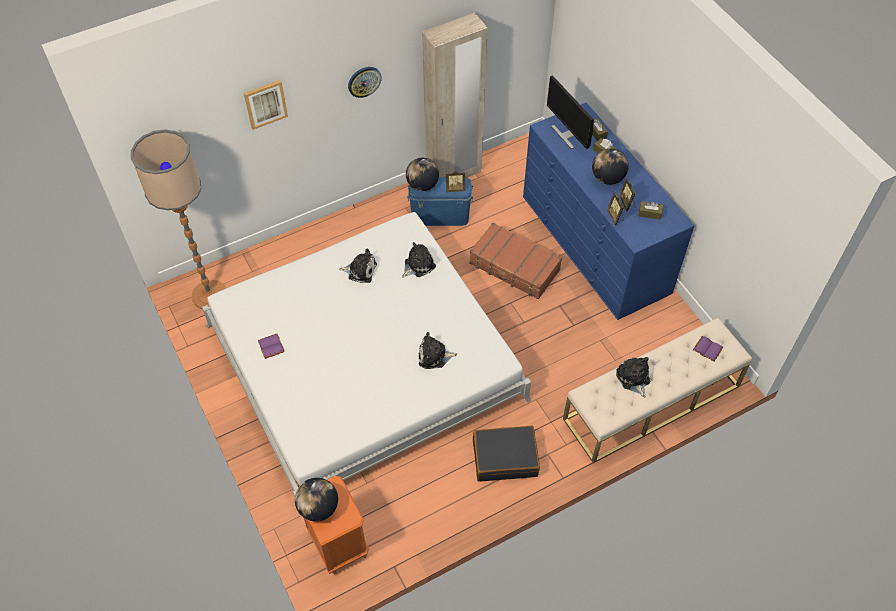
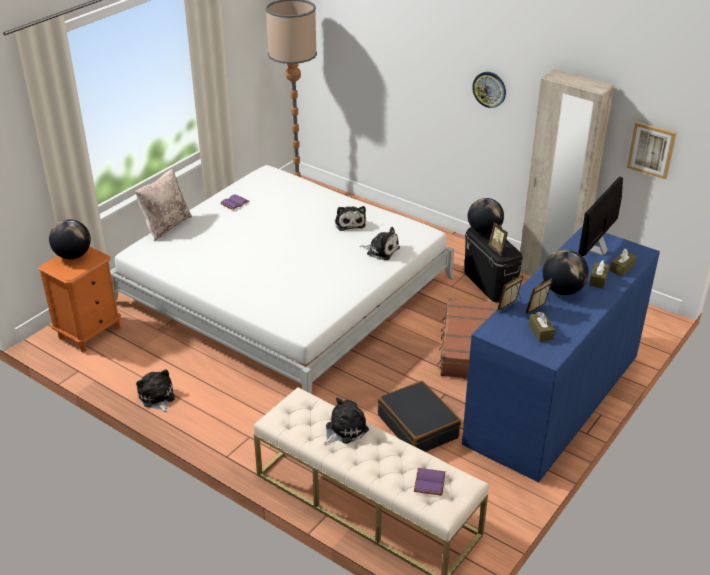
camera: 65 degrees right, 20 degrees down
(265, 104) = (402, 48): picture -> picture (651, 149)
(273, 417) = (166, 226): none -> beige pillow
(434, 356) = (282, 288): plush toy -> plush toy (157, 398)
(440, 215) = (490, 283): blue storage box -> black storage box
(505, 458) = (229, 407): black suitcase -> black suitcase (418, 426)

